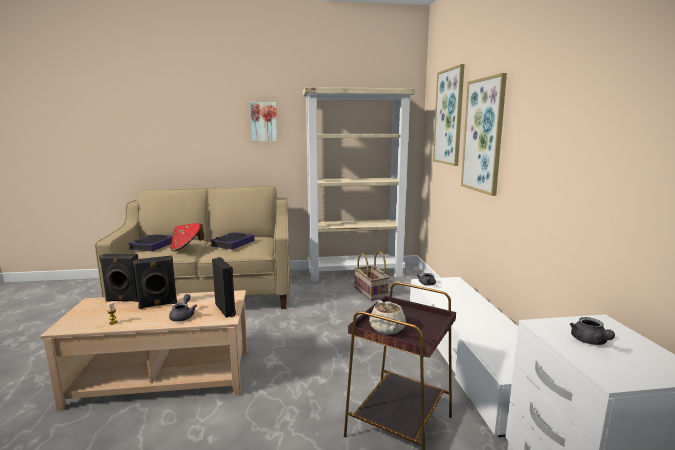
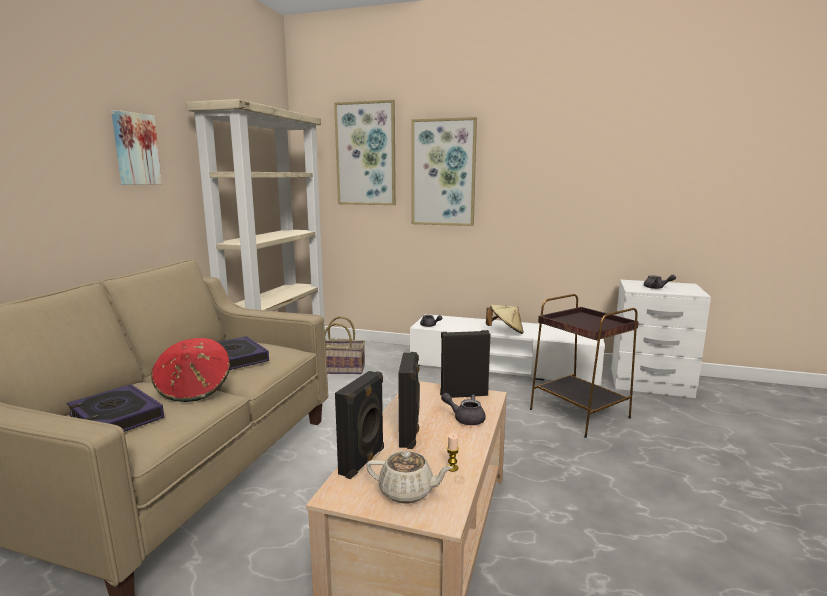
camera: 65 degrees left, 0 degrees up
(387, 329) = (594, 328): beige teapot -> beige teapot (407, 492)
(461, 318) = (505, 332): none -> beige hat

